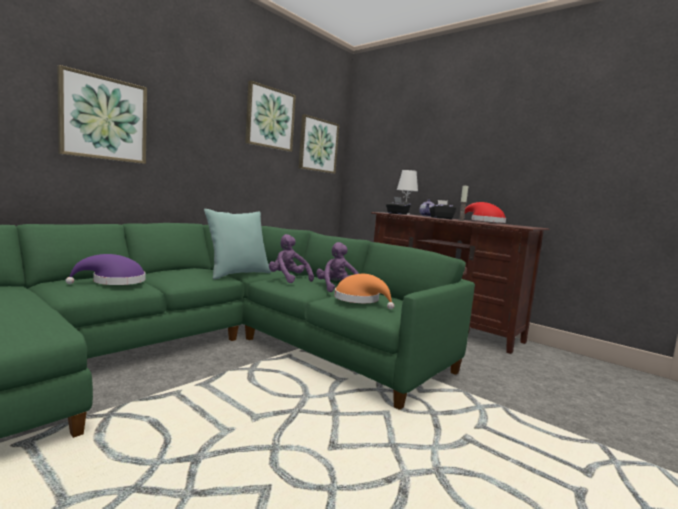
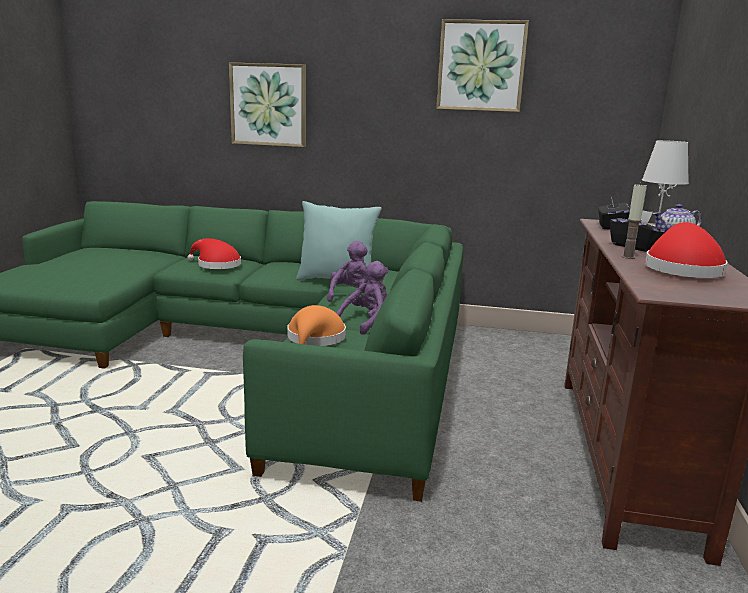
camera: 60 degrees right, 10 degrees up
(114, 282) = (216, 265): purple hat -> red hat
(318, 145) = (587, 94): picture -> none

